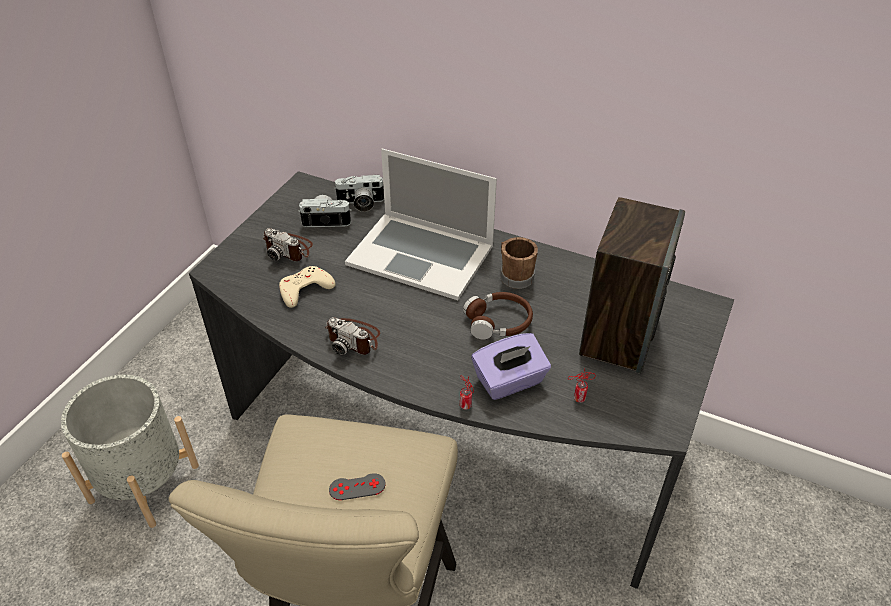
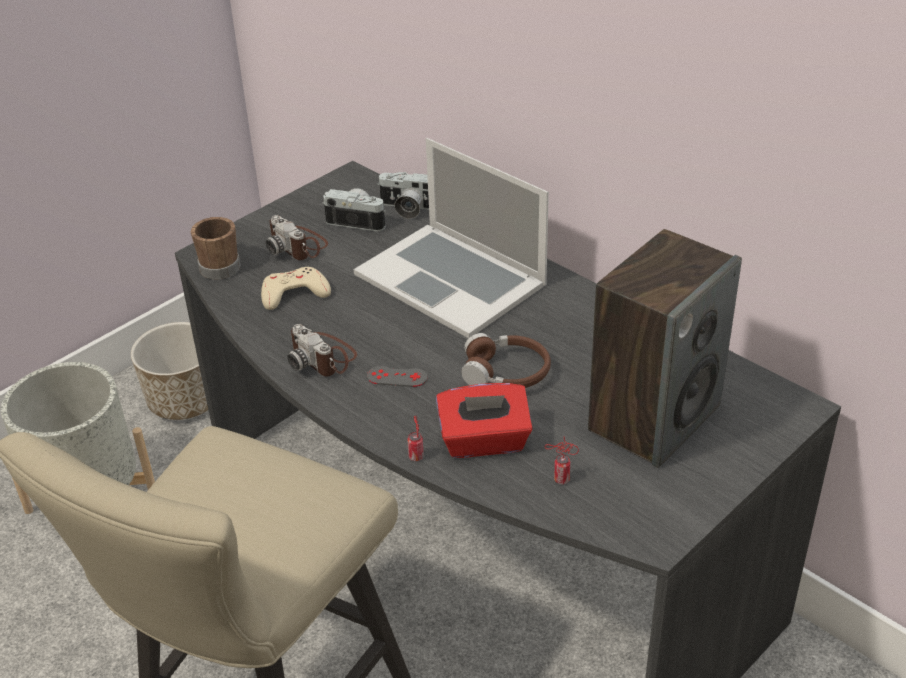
camera: 20 degrees right, 5 degrees down
(187, 379) = (185, 400): none -> planter
(357, 487) = (247, 515): grey game controller -> grey game controller (397, 377)
(510, 381) = (484, 442): purple tissue box -> red tissue box
(514, 275) = (556, 323): brown mug -> brown mug (219, 265)

